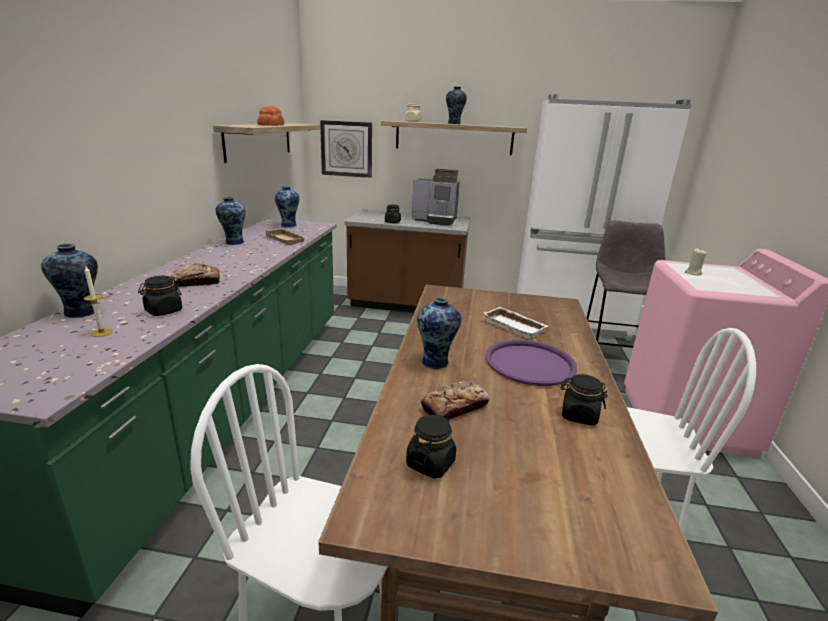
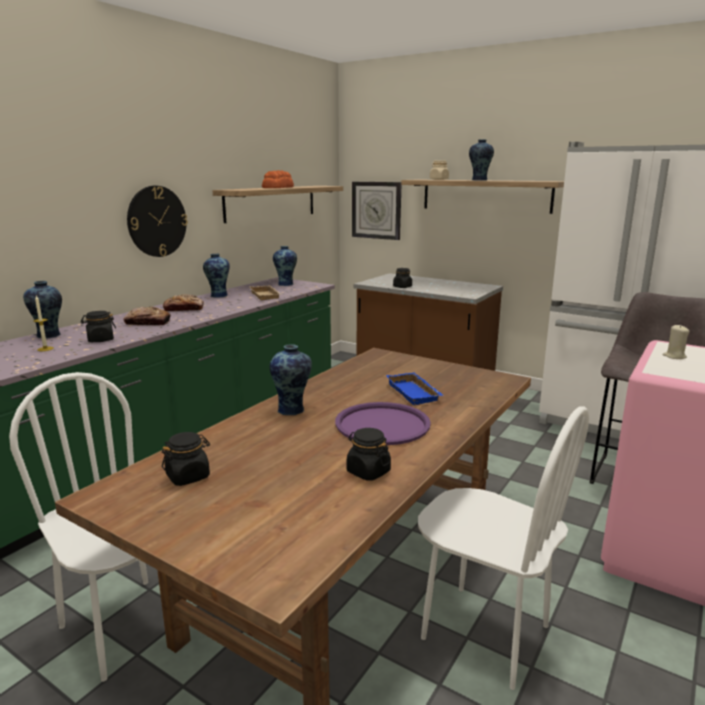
camera: 25 degrees right, 5 degrees down
(167, 162) = (157, 221): none -> wall clock
(436, 220) = (454, 287): coffee machine -> none
(454, 407) = (261, 445): bread -> bread (184, 309)
(515, 326) = (415, 393): white tray -> blue tray

